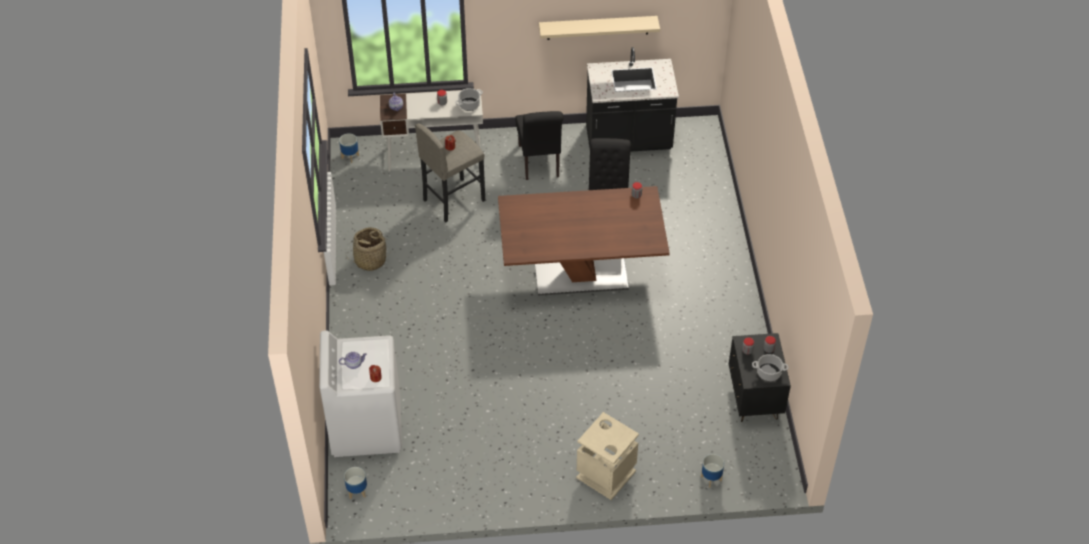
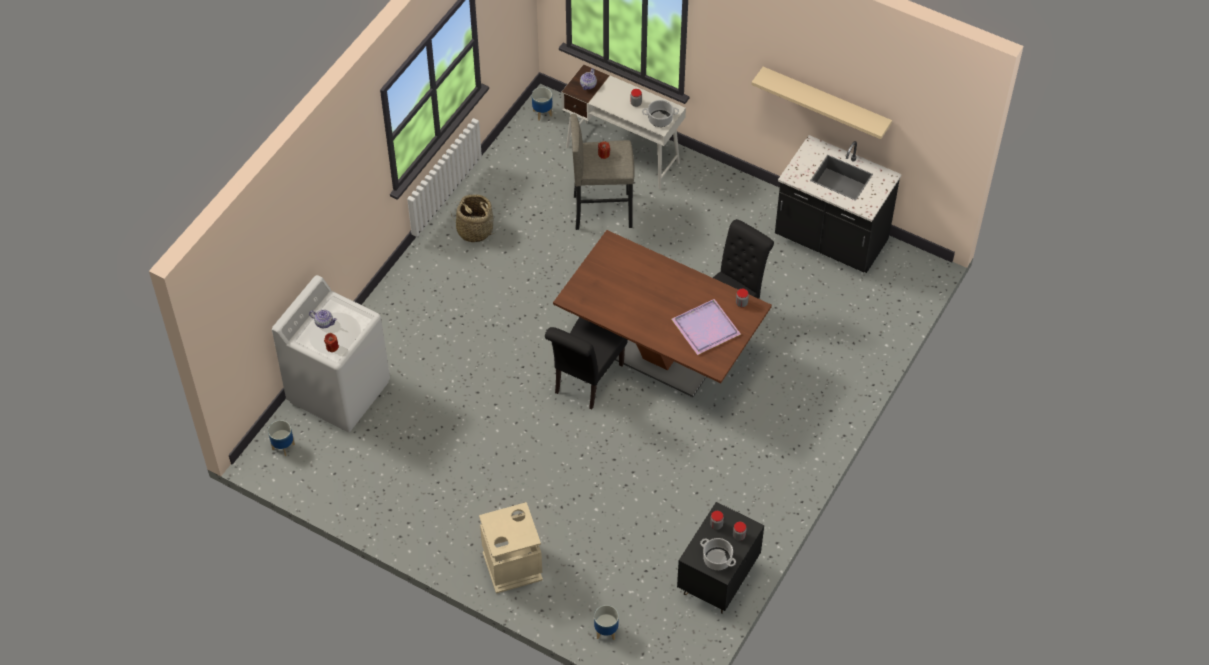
camera: 35 degrees right, 5 degrees up
(540, 163) = (719, 217): black chair -> black chair (586, 381)
(626, 224) = (704, 327): none -> purple tray

